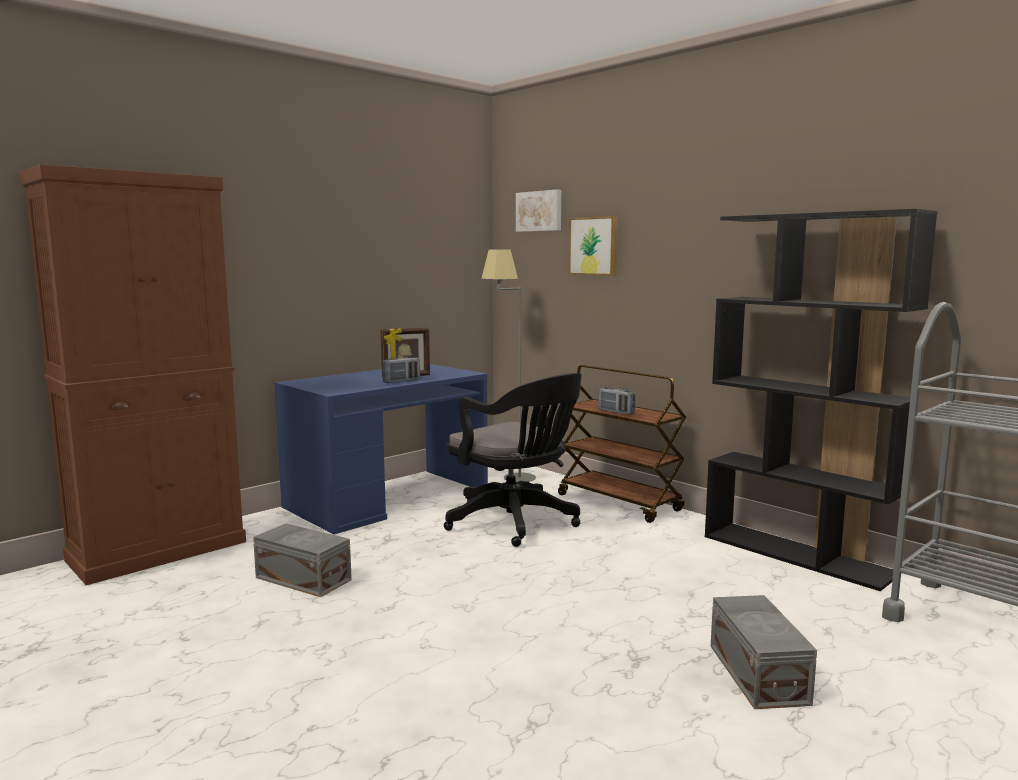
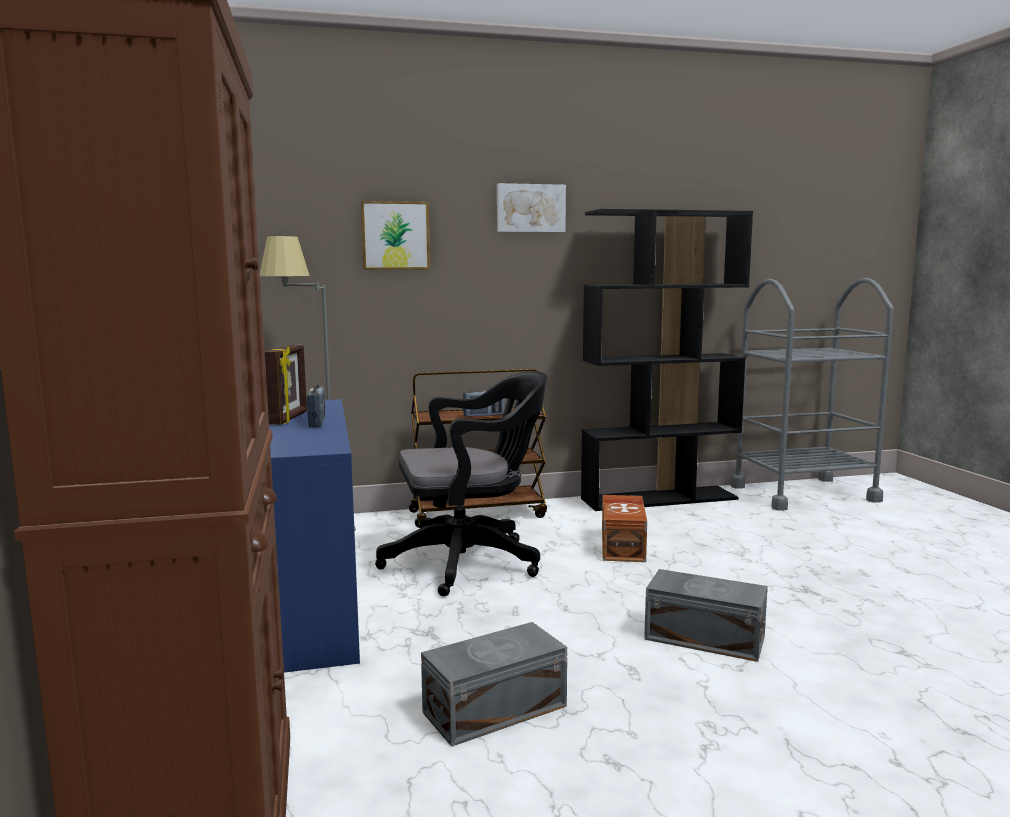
camera: 60 degrees left, 0 degrees up
(539, 211) = (300, 189): picture -> picture (530, 208)
(632, 563) = (624, 545): none -> brown storage box
(758, 673) = (842, 561): grey storage box -> grey storage box (703, 637)

